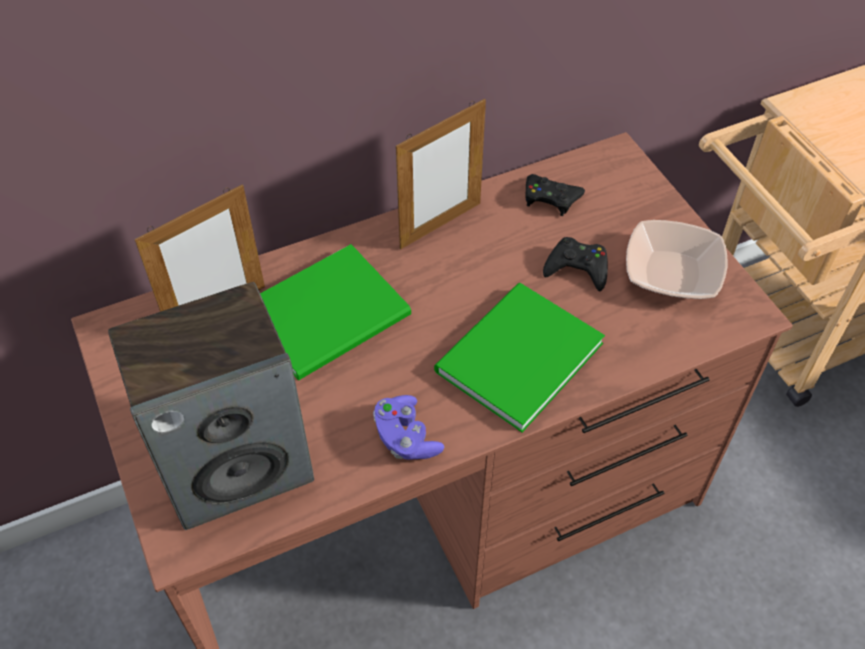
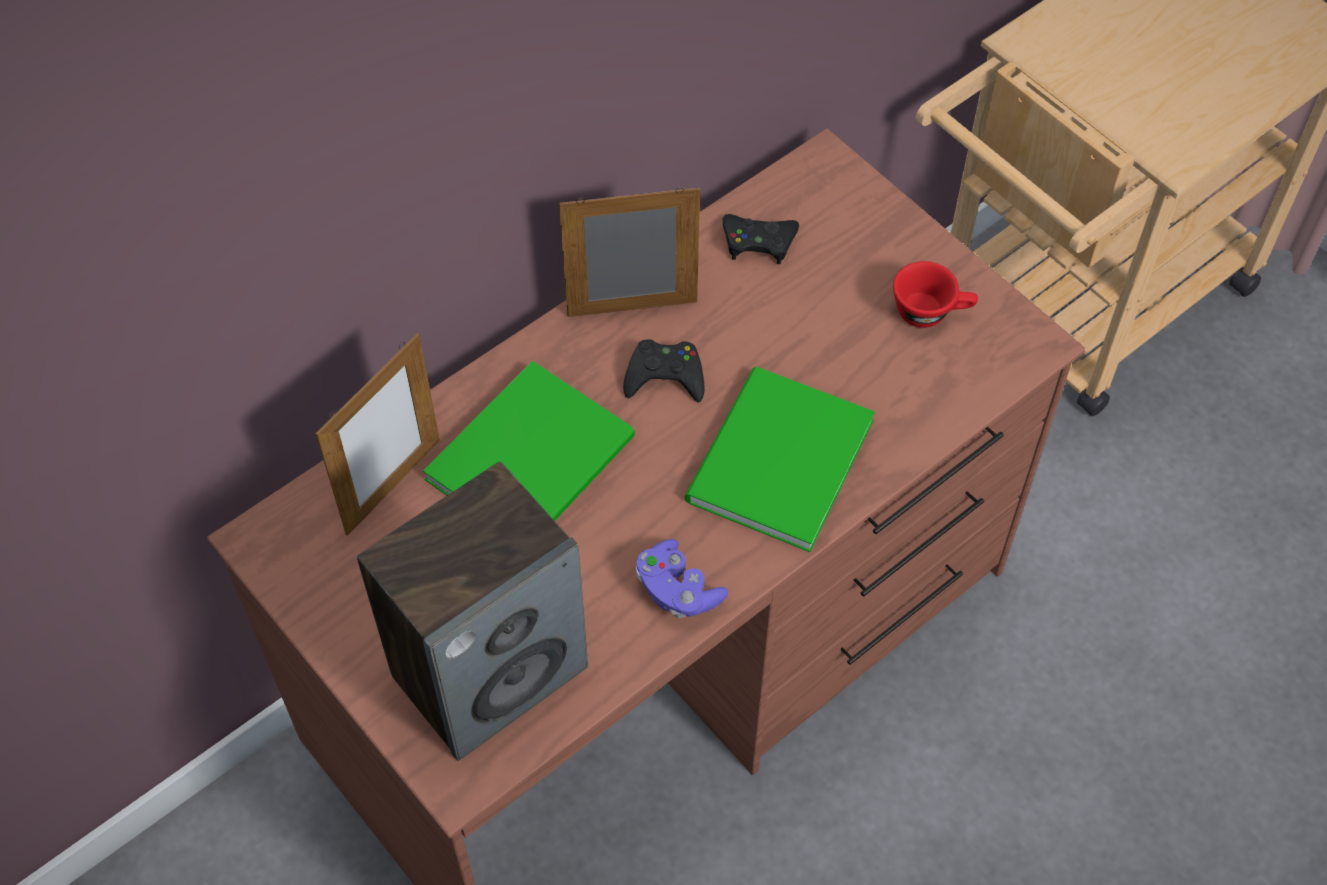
camera: 15 degrees left, 5 degrees up
(440, 225) = (632, 309): picture frame -> picture frame turned 135 degrees counterclockwise
(577, 268) = (817, 330): black game controller -> black game controller (665, 376)
(672, 273) = (931, 311): bowl -> red cup

